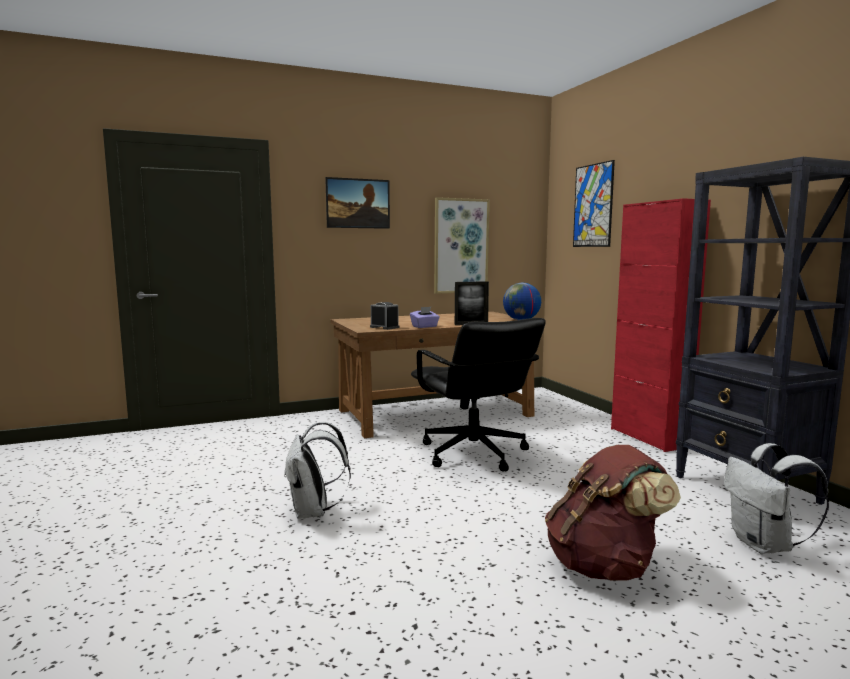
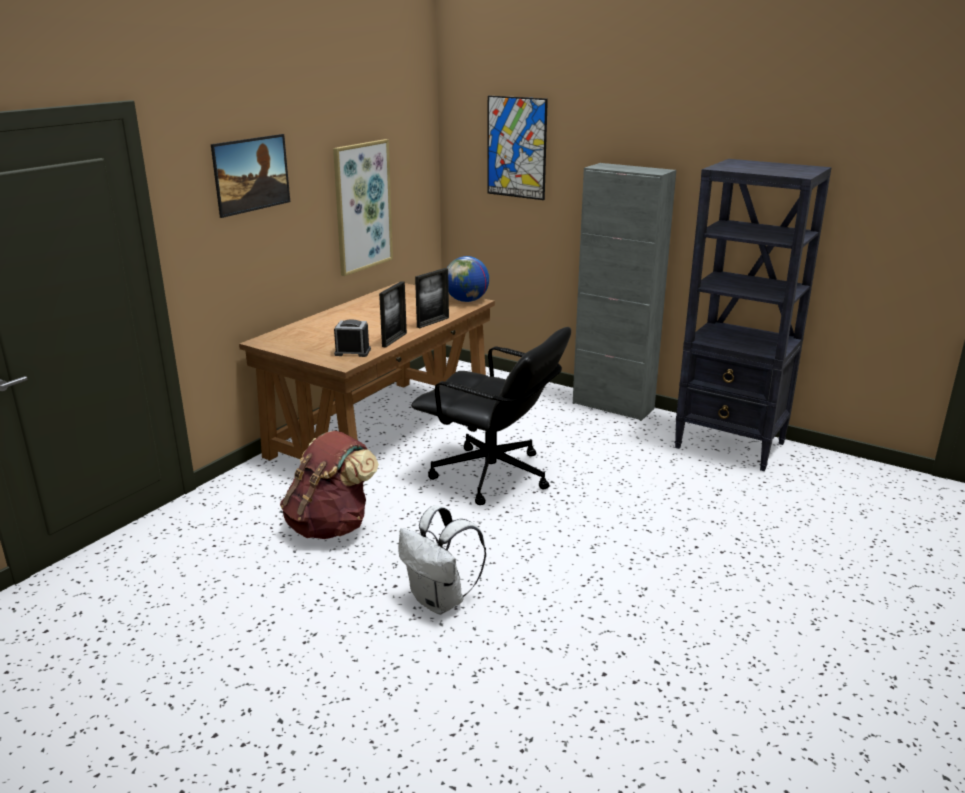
camera: 35 degrees left, 15 degrees up
(424, 326) = (394, 340): purple tissue box -> picture frame
(604, 566) = (713, 556): brown backpack -> brown backpack (331, 526)
(648, 437) = (613, 406): red cabinet -> grey cabinet
(764, 545) = (783, 497): white backpack -> none

